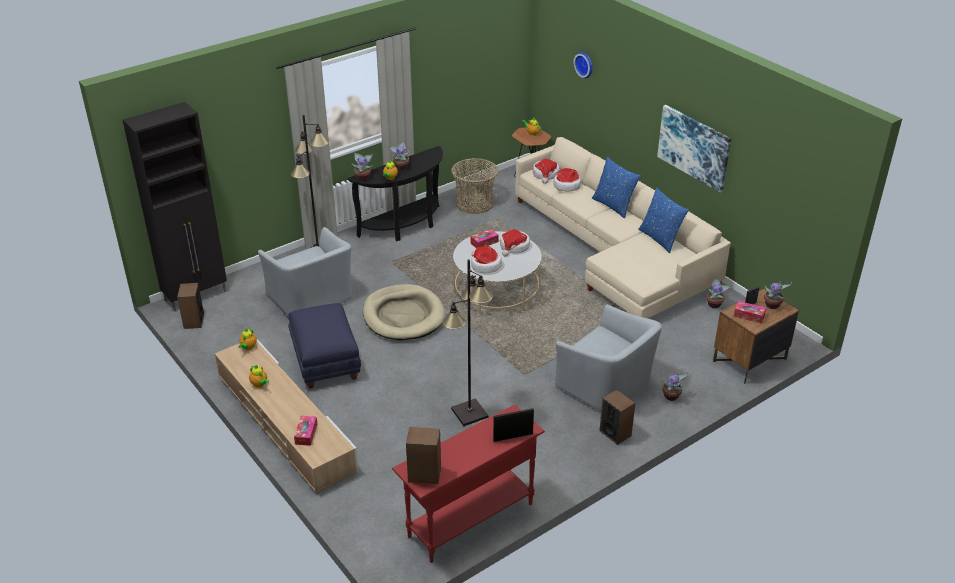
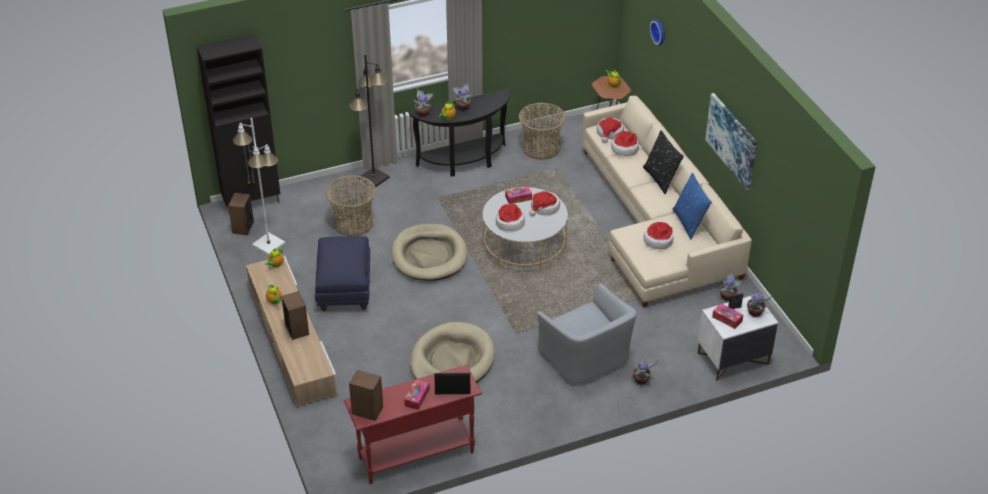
camera: 15 degrees right, 5 degrees up
(227, 333) = (268, 244): none -> white floor lamp
(306, 434) = (298, 354): tissue box -> tissue box (417, 397)
(312, 298) = (353, 223): grey armchair -> basket
(469, 413) = (452, 361): black floor lamp -> beige dog bed
(614, 206) = (661, 179): blue pillow -> black pillow
(615, 433) = (574, 404): speaker -> speaker (297, 329)
(639, 258) = (658, 240): none -> hat
(749, 360) = (732, 359): brown nightstand -> white nightstand

